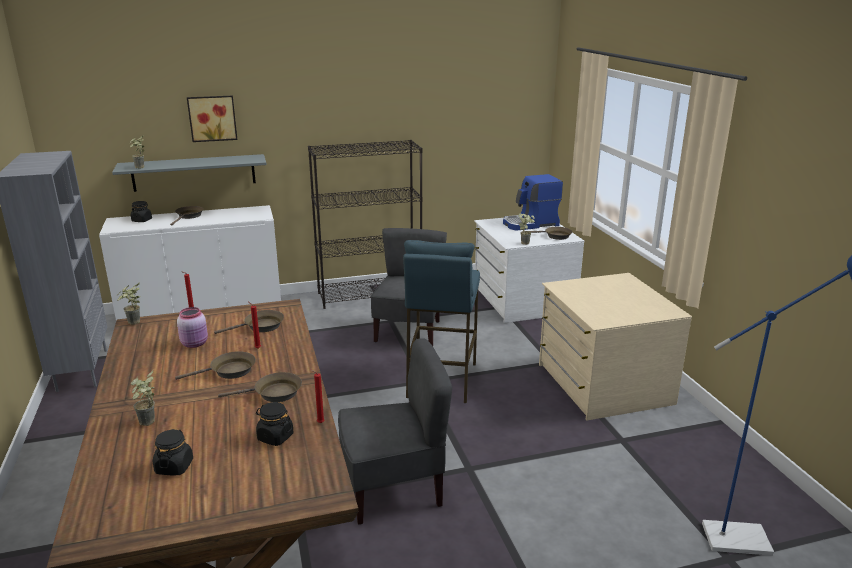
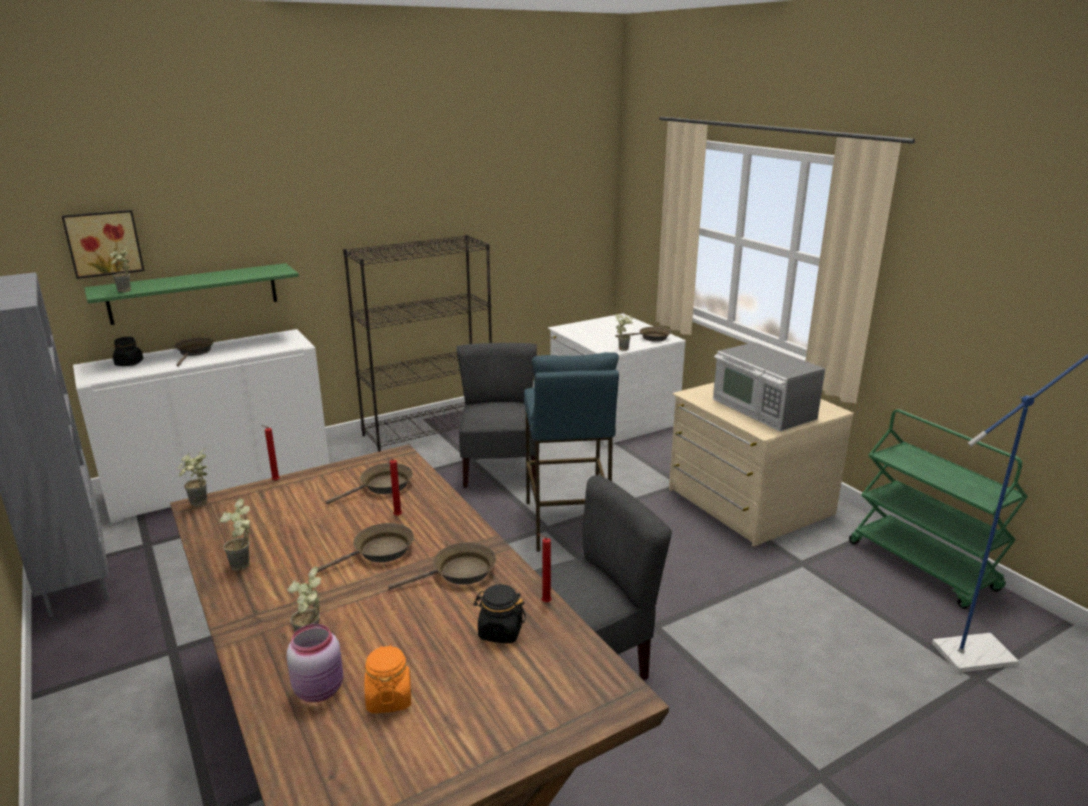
camera: 15 degrees left, 0 degrees up
(137, 368) = (245, 567): none -> potted plant
(174, 466) = (389, 698): black jar -> orange jar
(194, 172) = (194, 293): grey shelf -> green shelf
(195, 343) = (307, 521): pink jar -> pink jar (320, 689)
(212, 118) = (216, 219): picture -> picture (103, 243)
(531, 224) = (615, 326): coffee machine -> none
(610, 304) = (762, 409): none -> microwave
(733, 460) = (923, 566): none -> green cart

